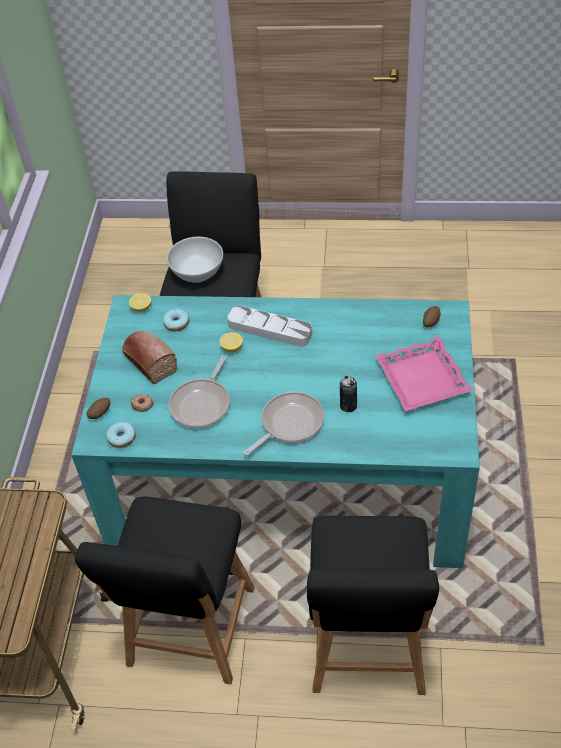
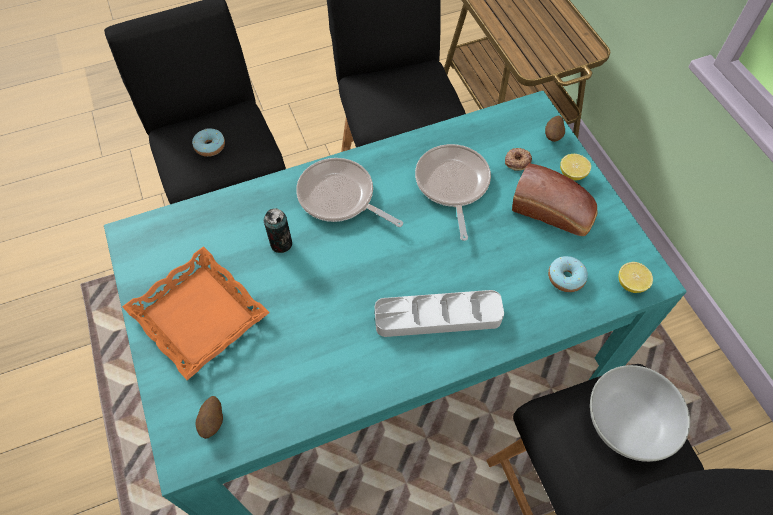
camera: 150 degrees right, 10 degrees up
(122, 438) = (508, 121): donut -> donut (210, 146)
(232, 348) = (468, 269): lemon -> lemon (572, 174)
(289, 424) = (340, 197): frying pan -> frying pan turned 105 degrees clockwise
(421, 379) = (200, 315): pink tray -> orange tray

